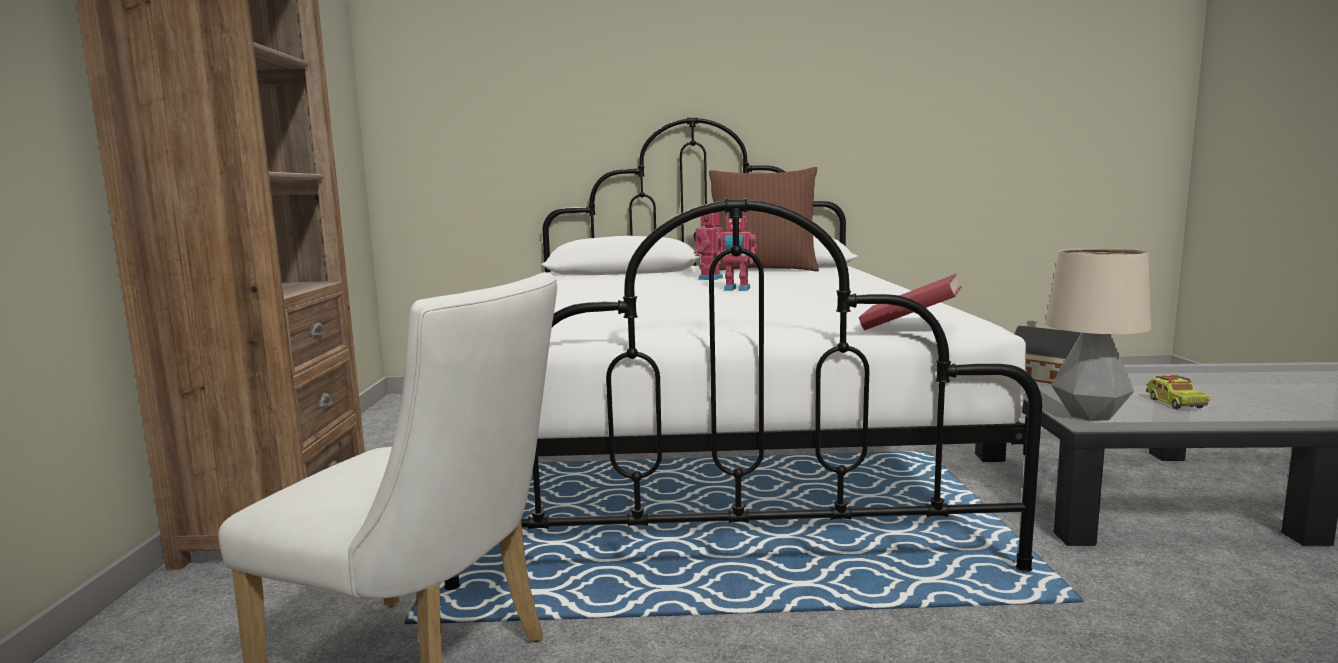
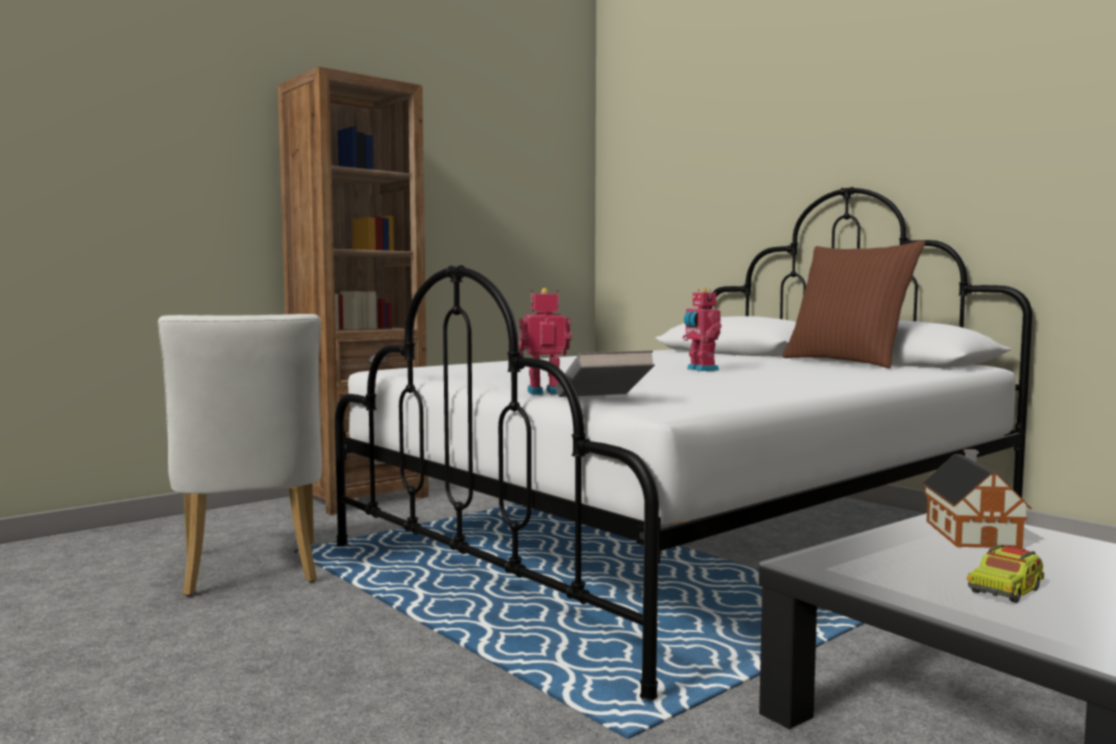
camera: 50 degrees right, 5 degrees down
(709, 278) = (747, 362): toy robot -> toy robot (544, 392)
(909, 326) = (602, 400): red book -> grey book
(1089, 415) = (833, 561): table lamp -> none

